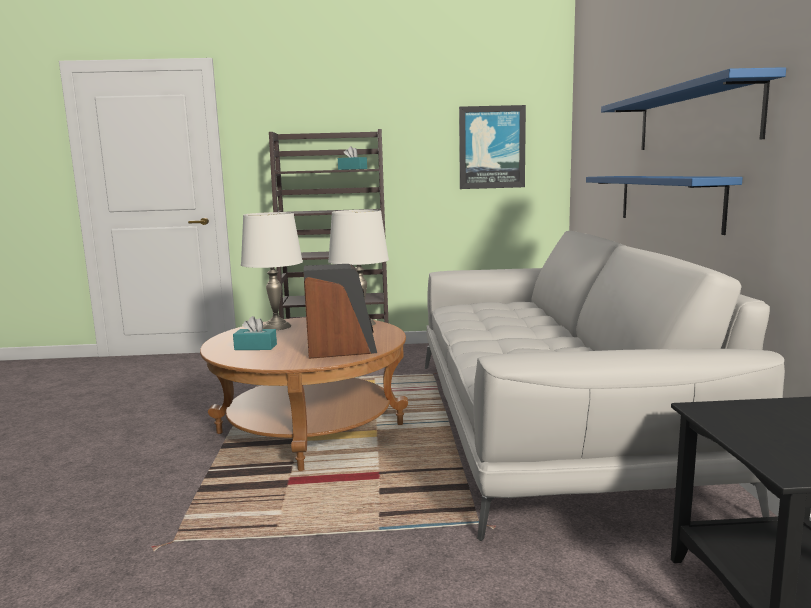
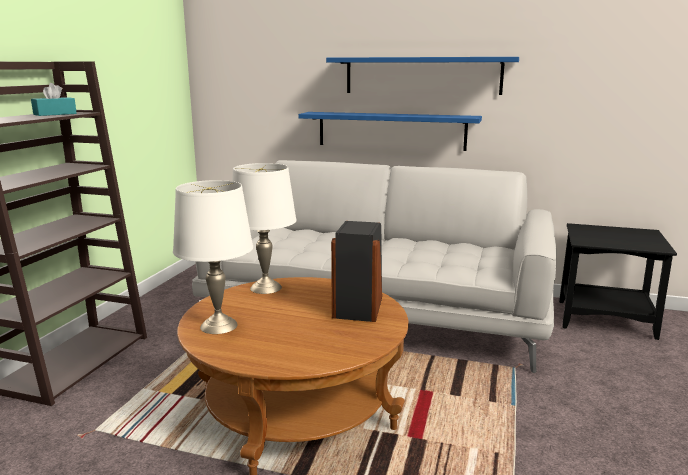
camera: 70 degrees left, 5 degrees up
(255, 347) = (303, 343): turquoise tissue box -> none
(491, 147) = (143, 82): picture -> none

